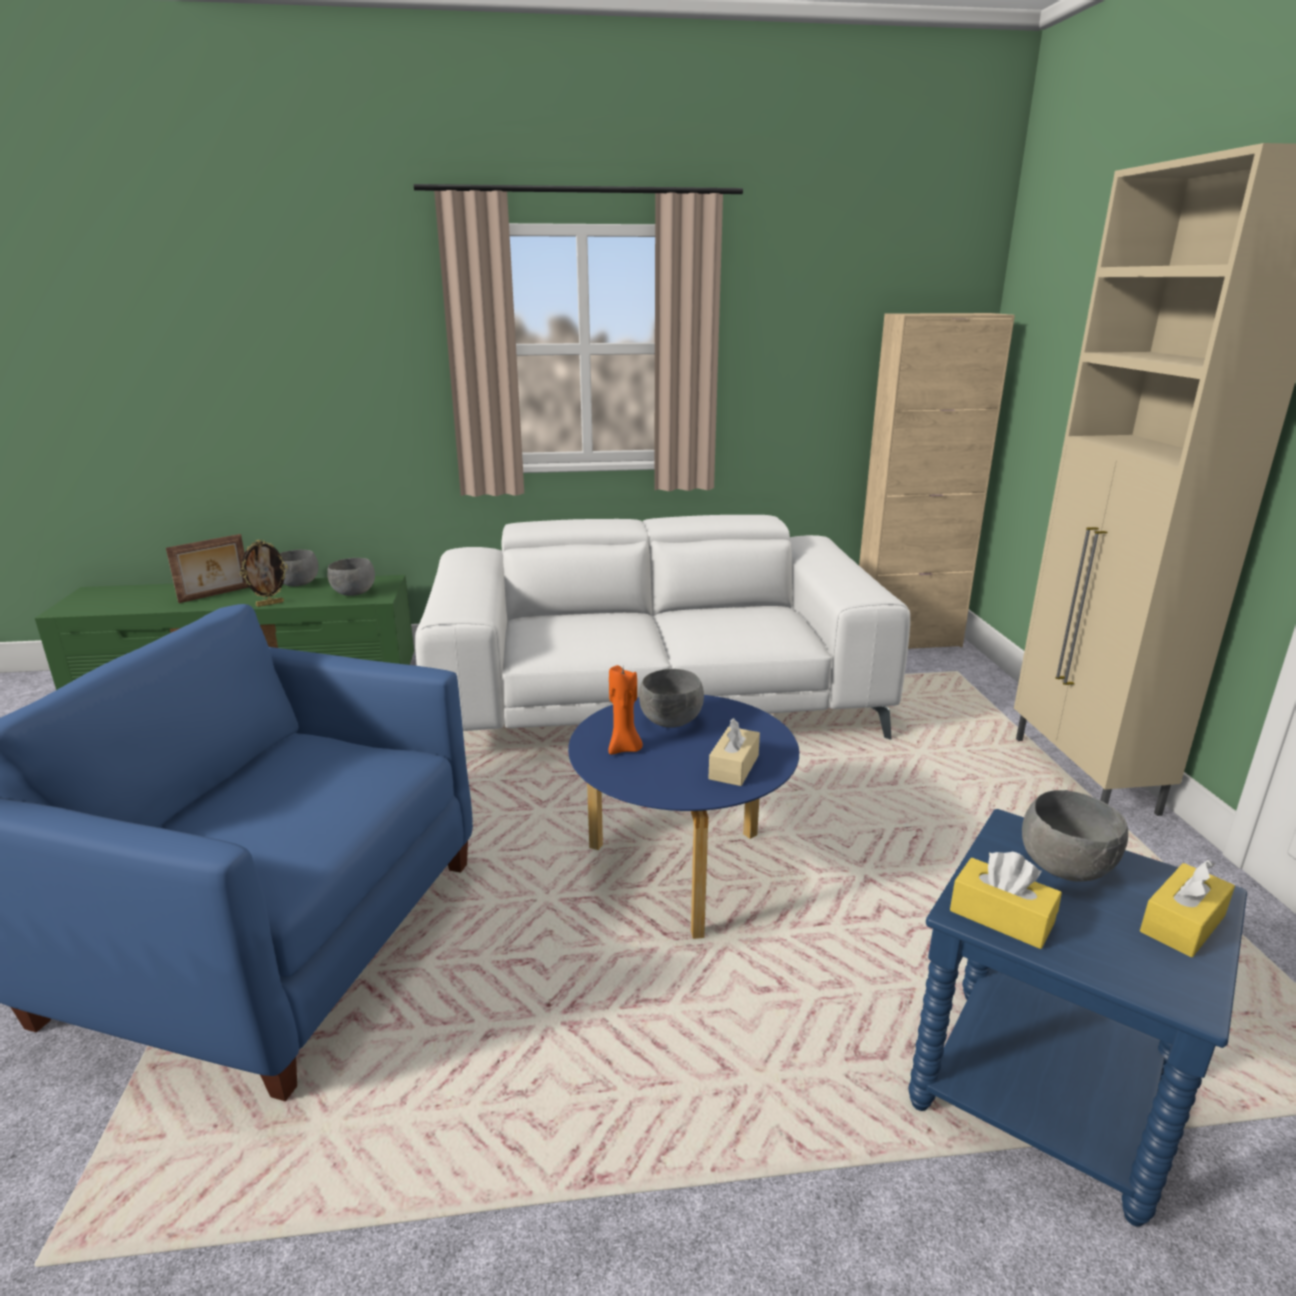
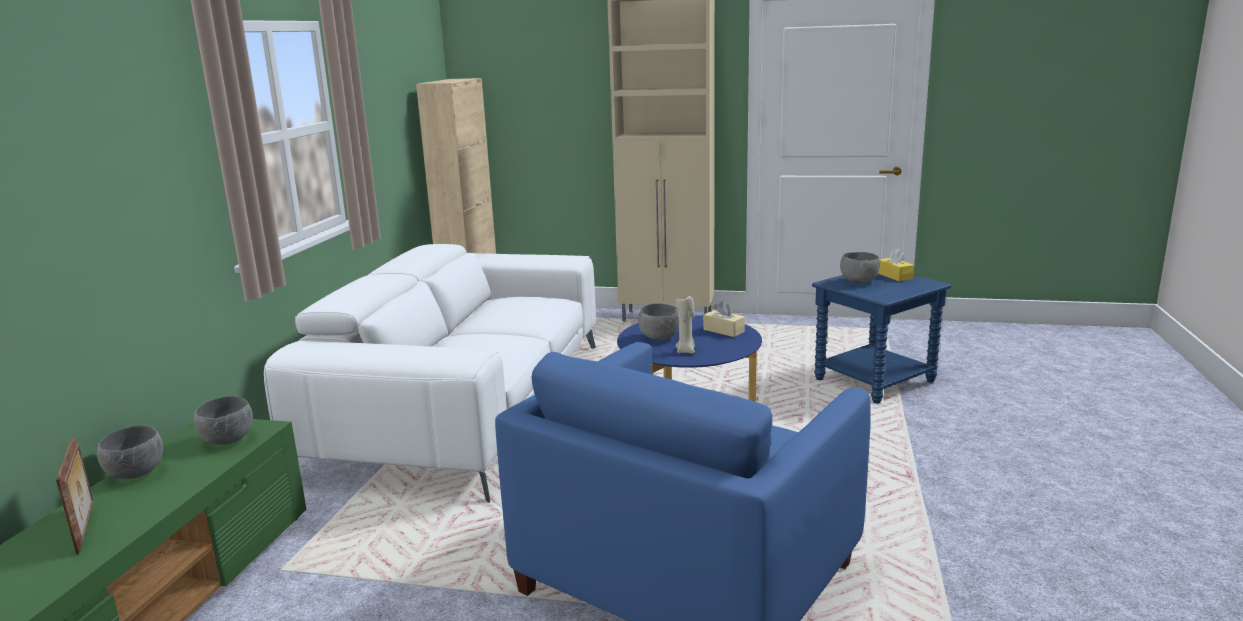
camera: 70 degrees left, 5 degrees down
(270, 604) = (188, 487): picture frame -> none
(625, 749) = (686, 351): orange candle -> beige candle
(1001, 917) = (887, 294): yellow tissue box -> none

